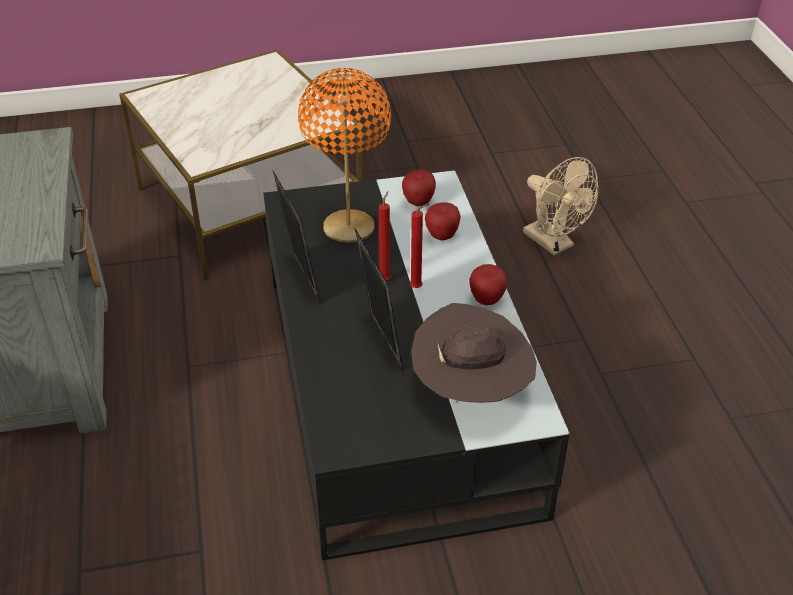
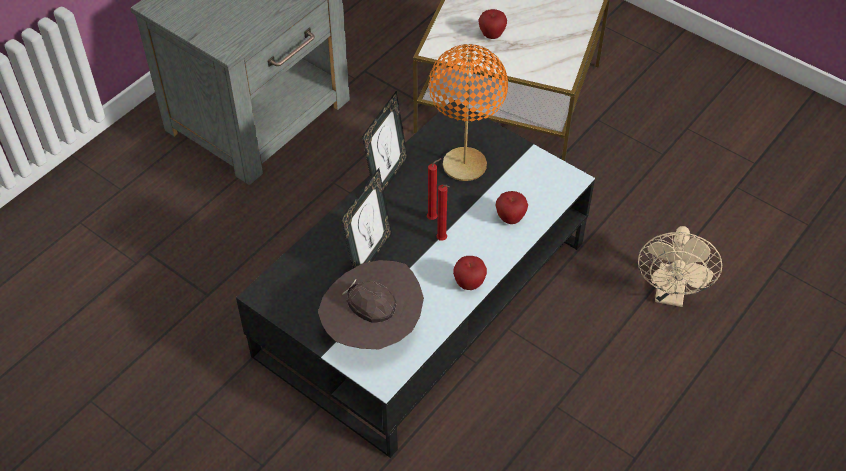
camera: 50 degrees right, 10 degrees up
(418, 202) = (533, 182): apple -> apple (491, 35)

